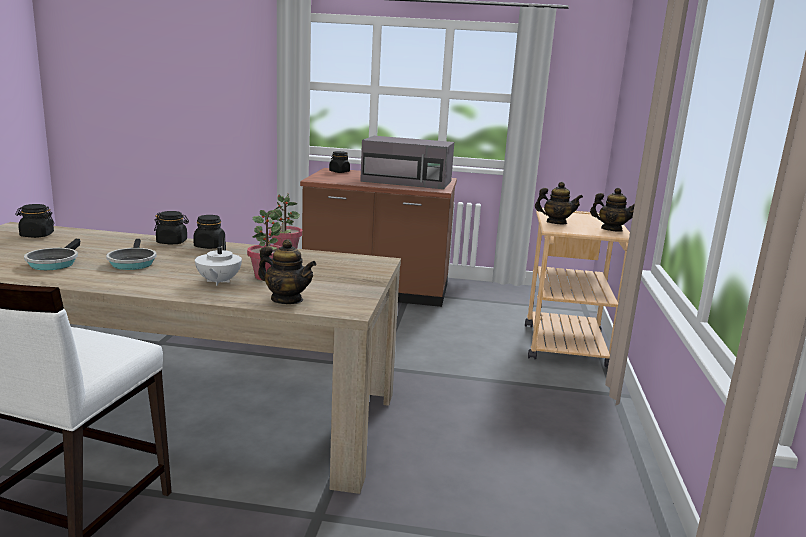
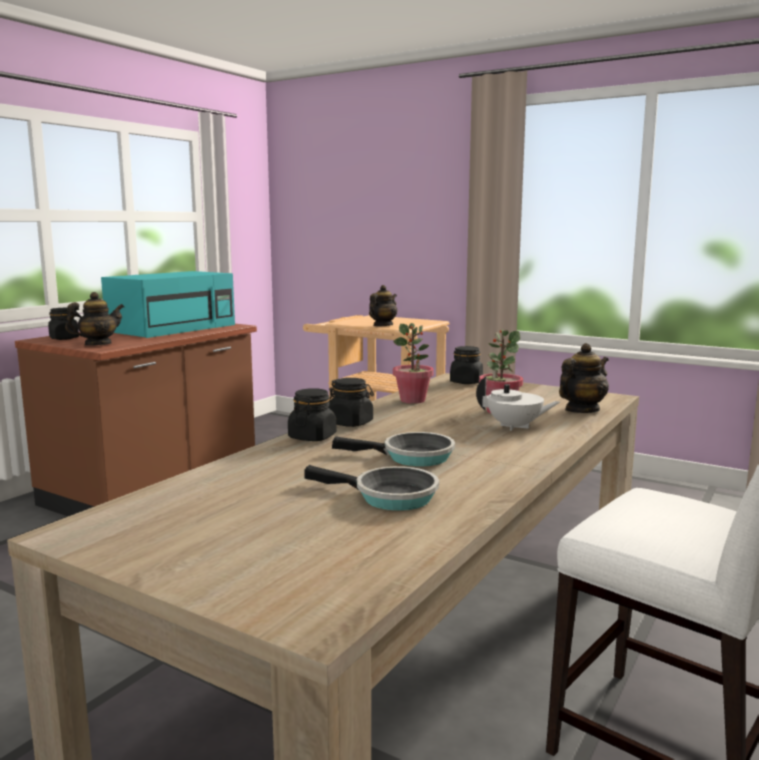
camera: 65 degrees left, 5 degrees down
(37, 235) = (178, 512): black jar -> black jar (466, 382)
(408, 181) = (174, 328): grey microwave -> turquoise microwave
(611, 229) = (416, 320): teapot -> teapot (97, 344)

